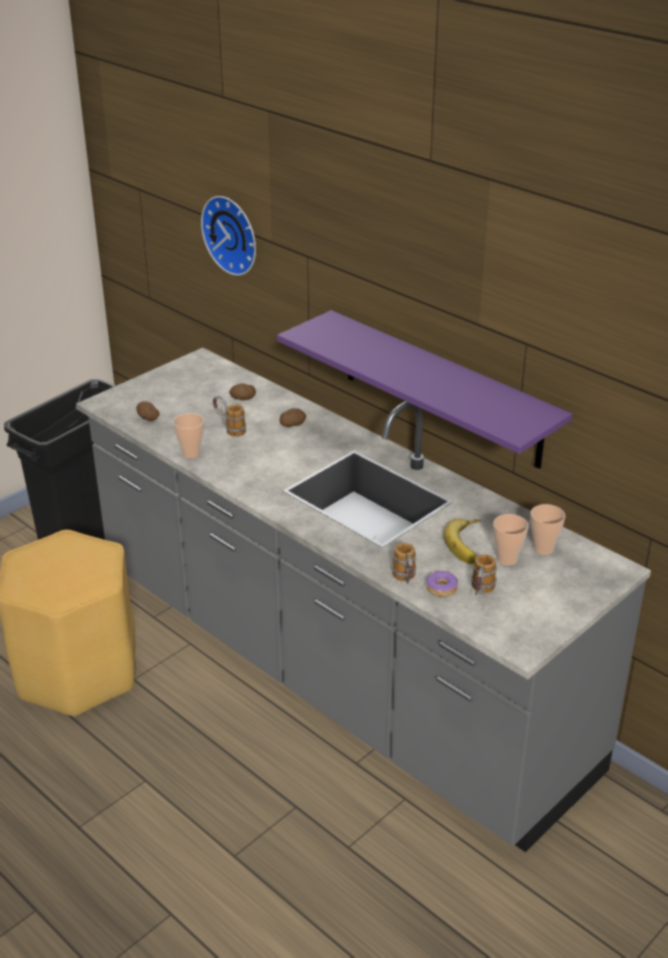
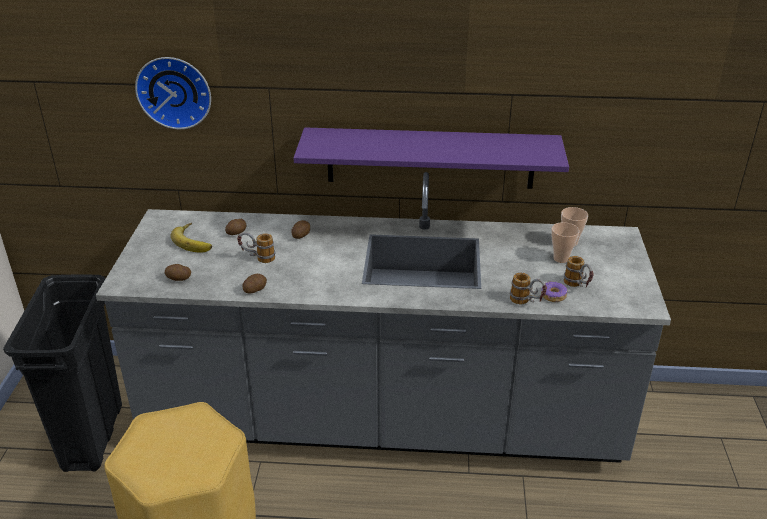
camera: 40 degrees left, 0 degrees up
(191, 454) = (254, 289): cup -> potato
(470, 544) = (528, 260): banana -> banana (195, 241)

